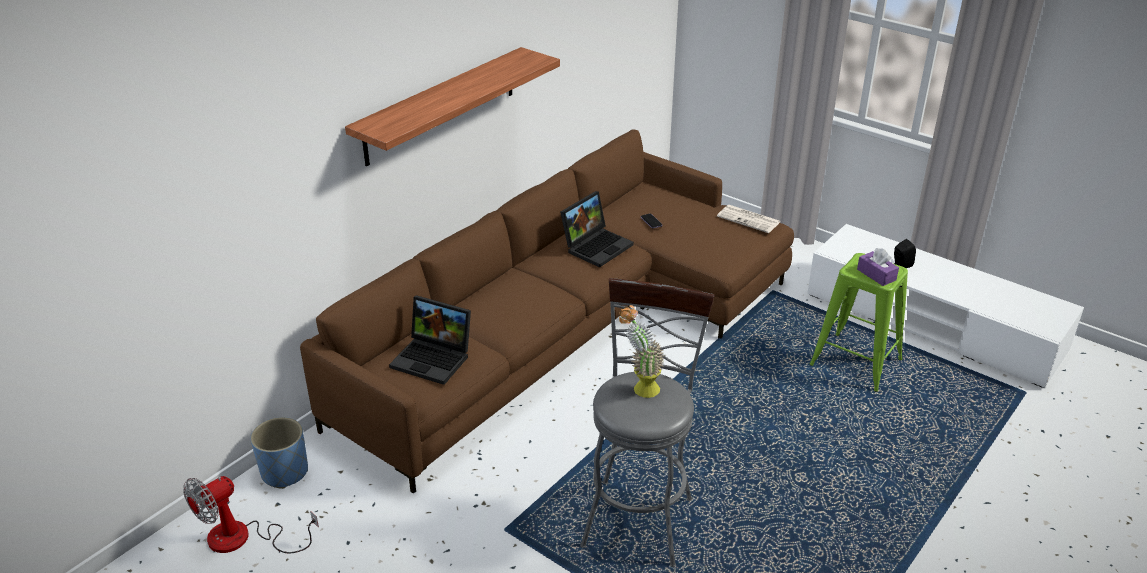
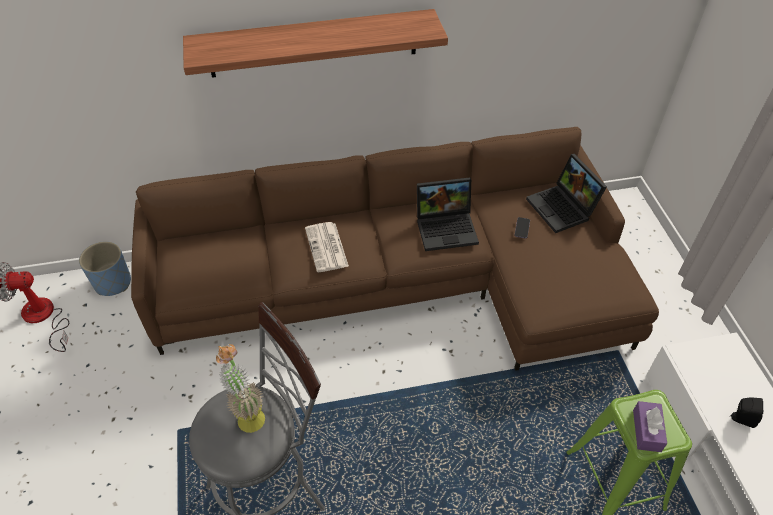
camera: 40 degrees right, 15 degrees up
(434, 358) = (215, 263): laptop -> laptop (563, 208)
(749, 219) = (618, 276): newspaper -> newspaper (327, 248)

